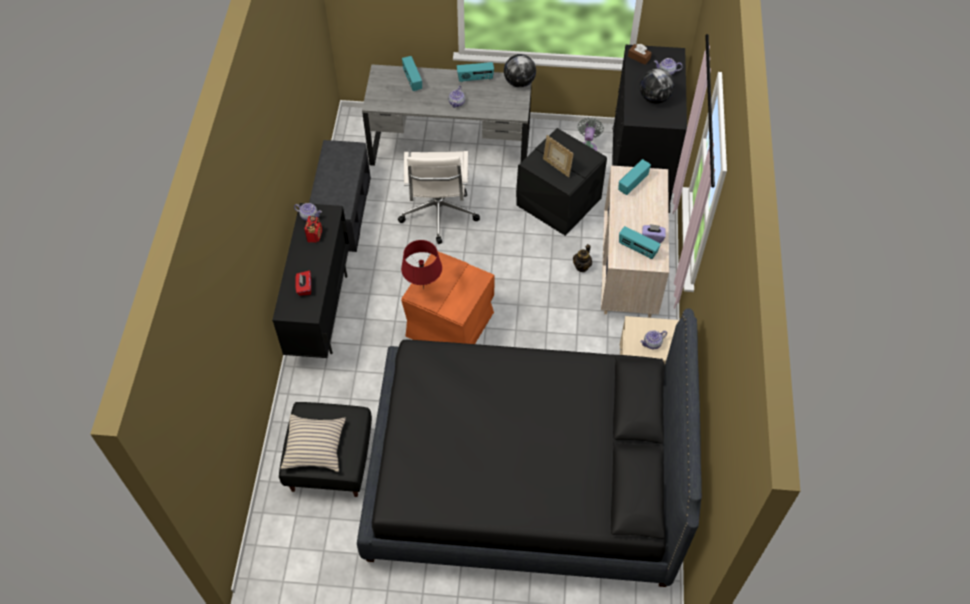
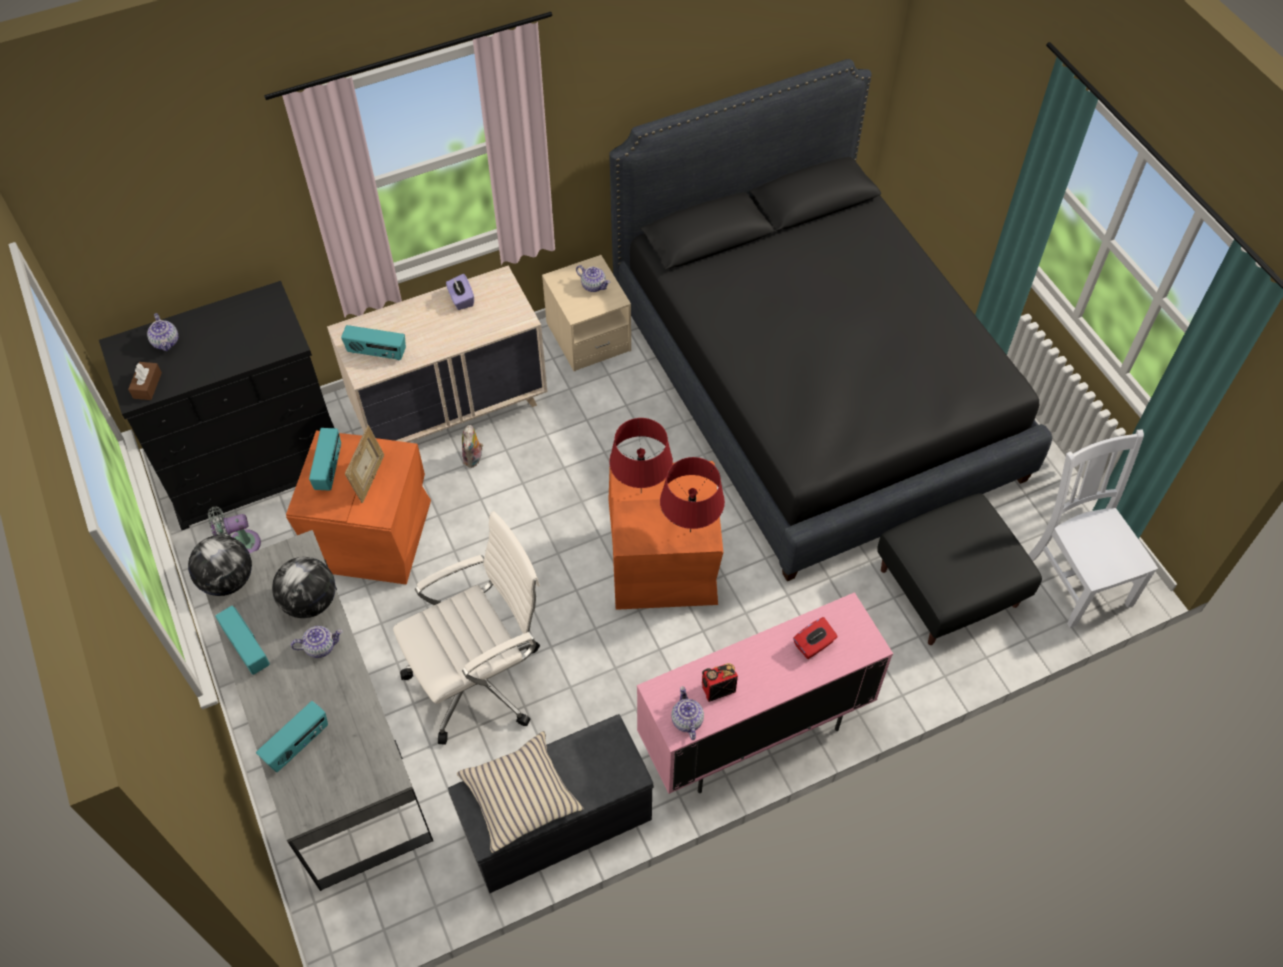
camera: 120 degrees left, 0 degrees up
(283, 540) = (1077, 577): none -> white chair
(315, 446) = (980, 555): beige pillow -> beige pillow (520, 796)
(321, 312) = (754, 734): black cabinet -> pink cabinet
(465, 279) = (640, 493): none -> red table lamp
(559, 202) = (372, 534): black storage box -> orange storage box
(582, 266) = (474, 459): teapot -> plush toy
(637, 249) = (491, 306): radio -> radio (329, 469)
(654, 98) = (233, 335): globe -> globe (310, 602)

